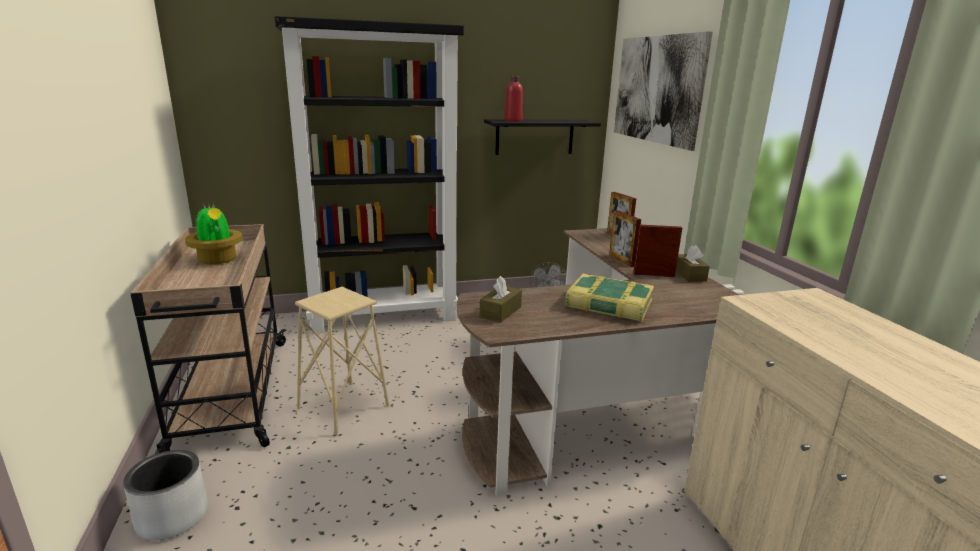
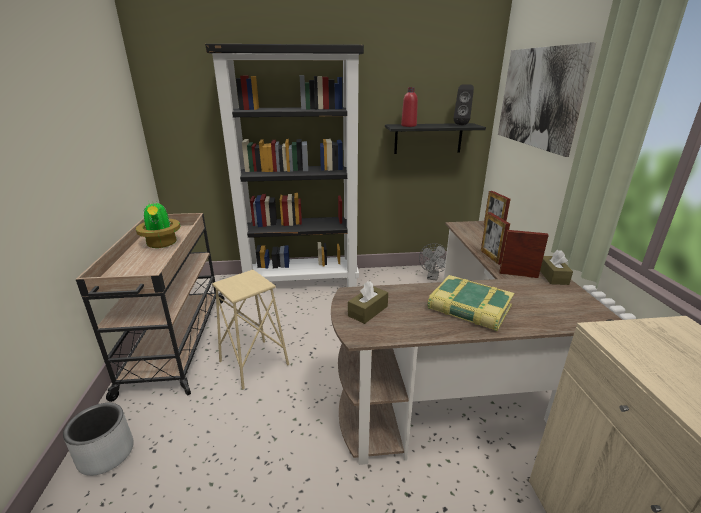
camera: 10 degrees right, 5 degrees up
(573, 120) = (461, 125): none -> black speaker

